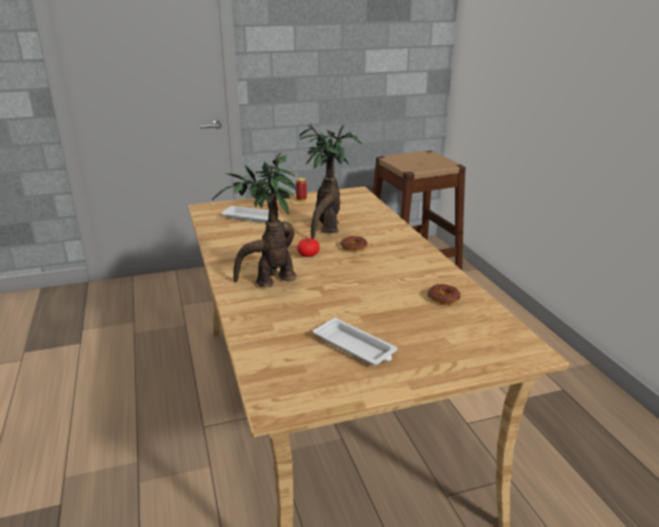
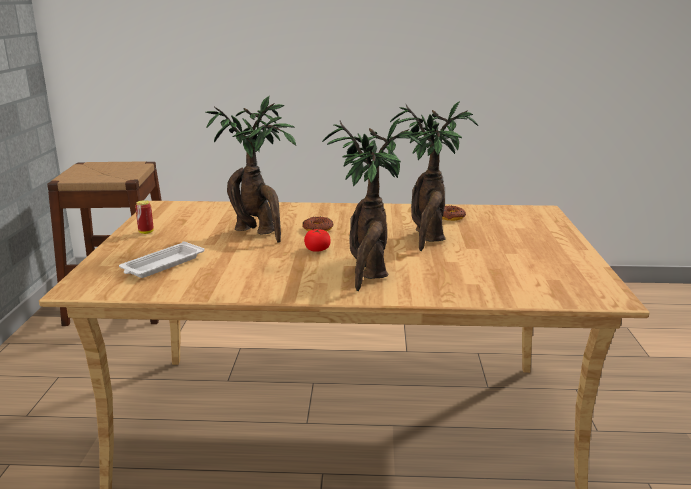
camera: 70 degrees left, 5 degrees down
(355, 347) = (523, 257): white tray -> none
(370, 294) = (428, 238): none -> potted plant

